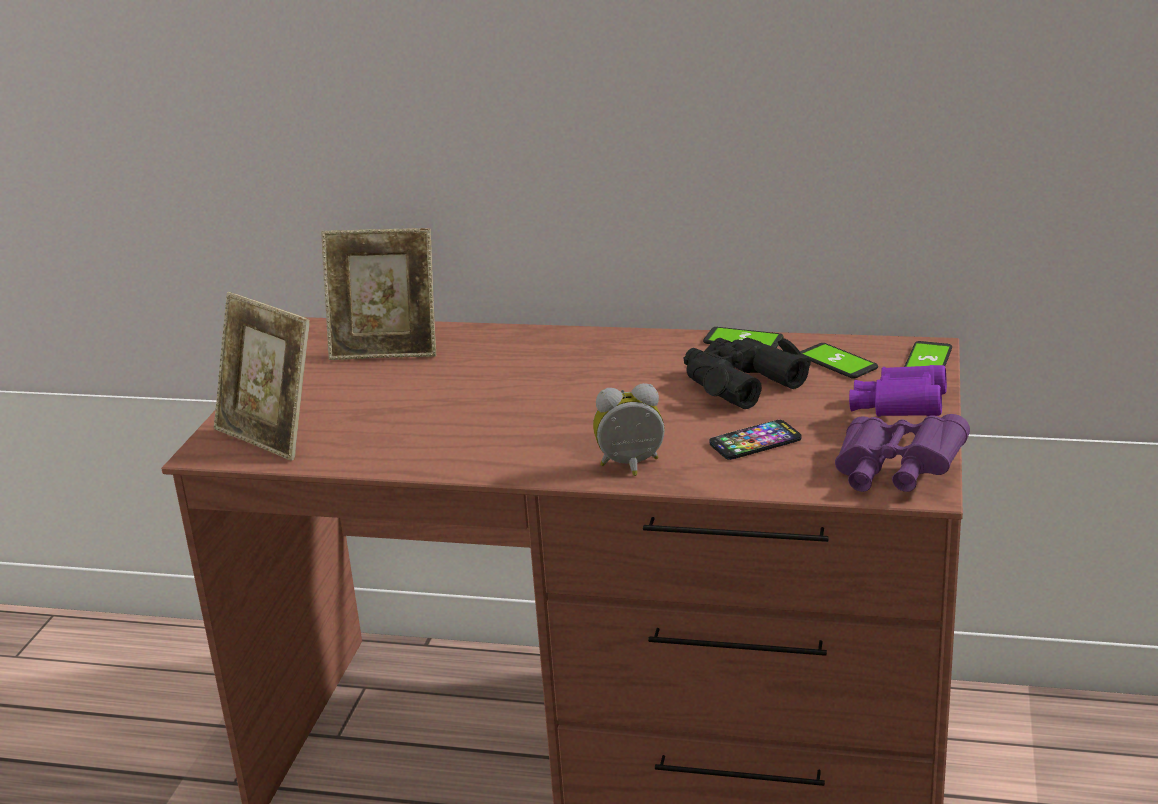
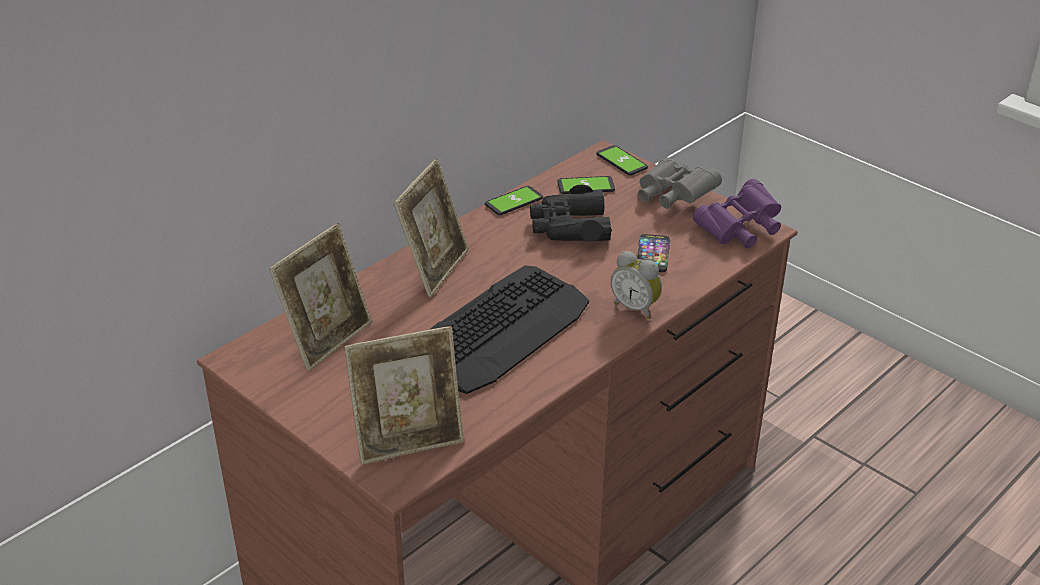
camera: 60 degrees left, 10 degrees up
(495, 414) = (499, 330): none -> keyboard
(561, 350) = (434, 269): none -> picture frame
(631, 467) = (636, 308): alarm clock -> alarm clock turned 75 degrees counterclockwise
(899, 413) = (673, 197): purple binoculars -> grey binoculars

